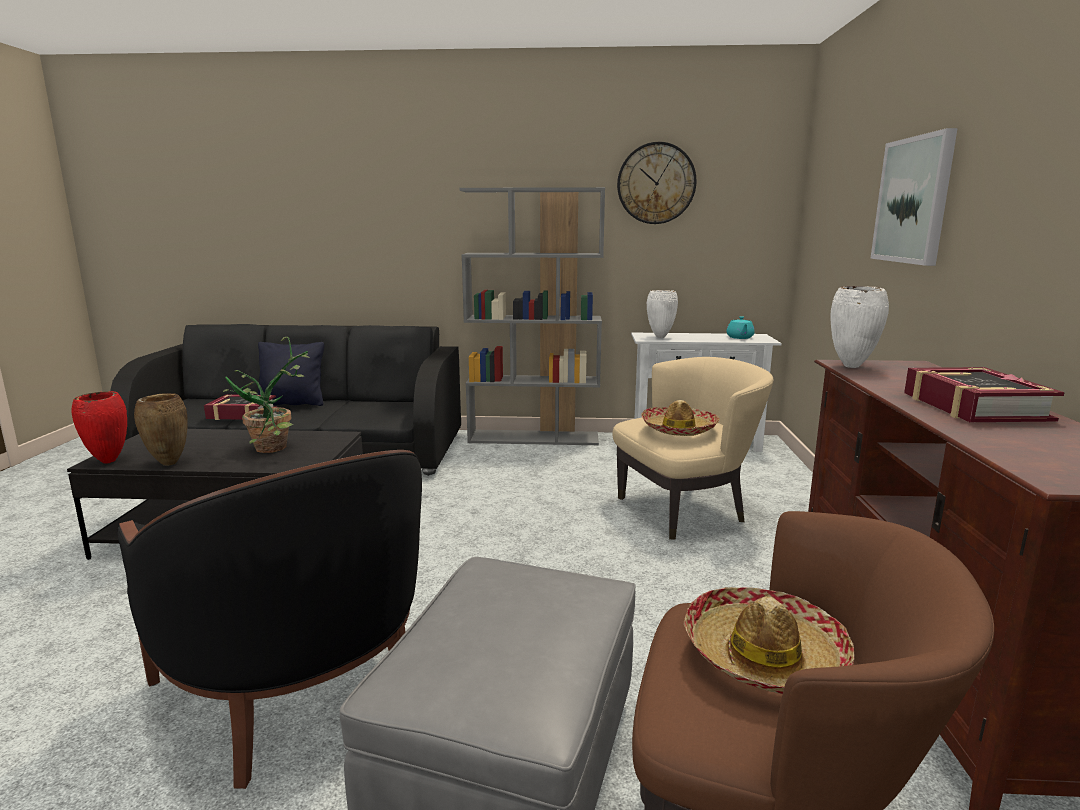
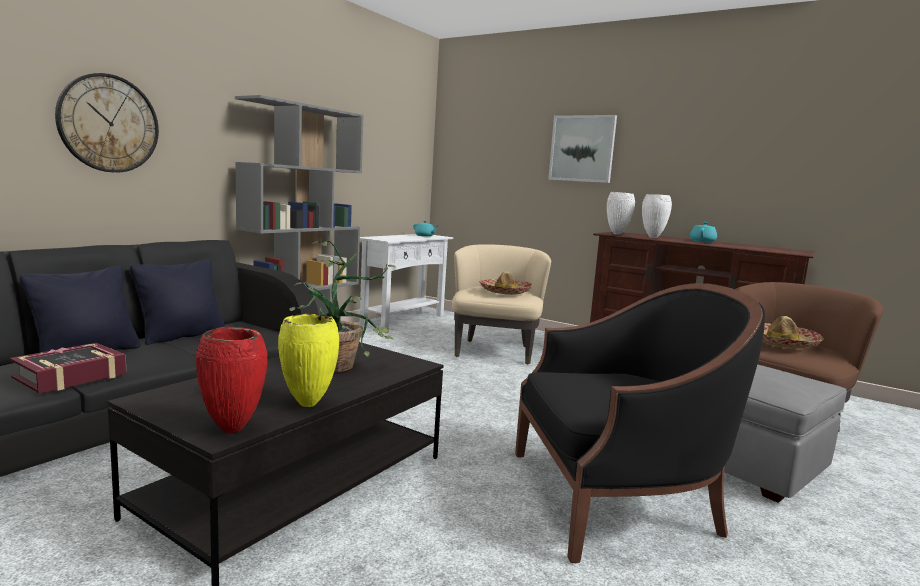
camera: 60 degrees left, 5 degrees down
(168, 464) = (307, 405): brown vase -> yellow vase
(363, 404) = (182, 336): none -> black pillow
(656, 183) = (366, 116): wall clock -> wall clock (108, 123)
(660, 337) = (388, 238): white vase -> white vase (652, 237)
(973, 407) = (702, 241): book -> turquoise teapot

